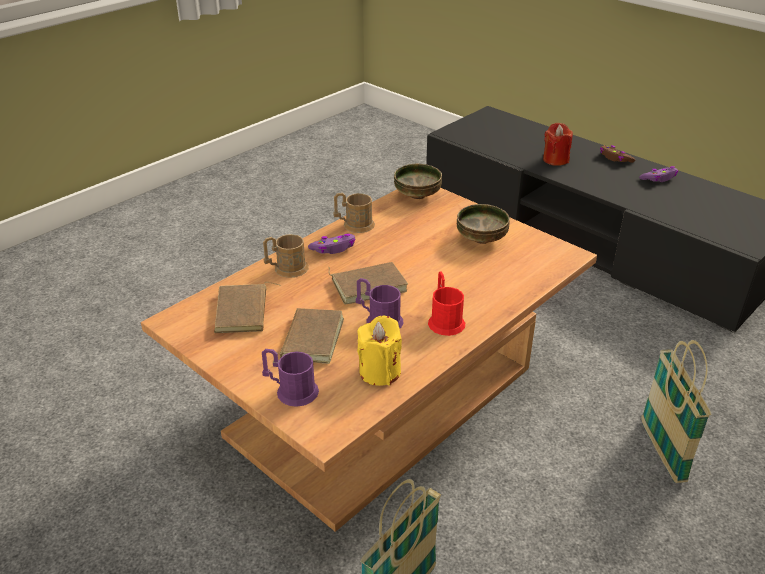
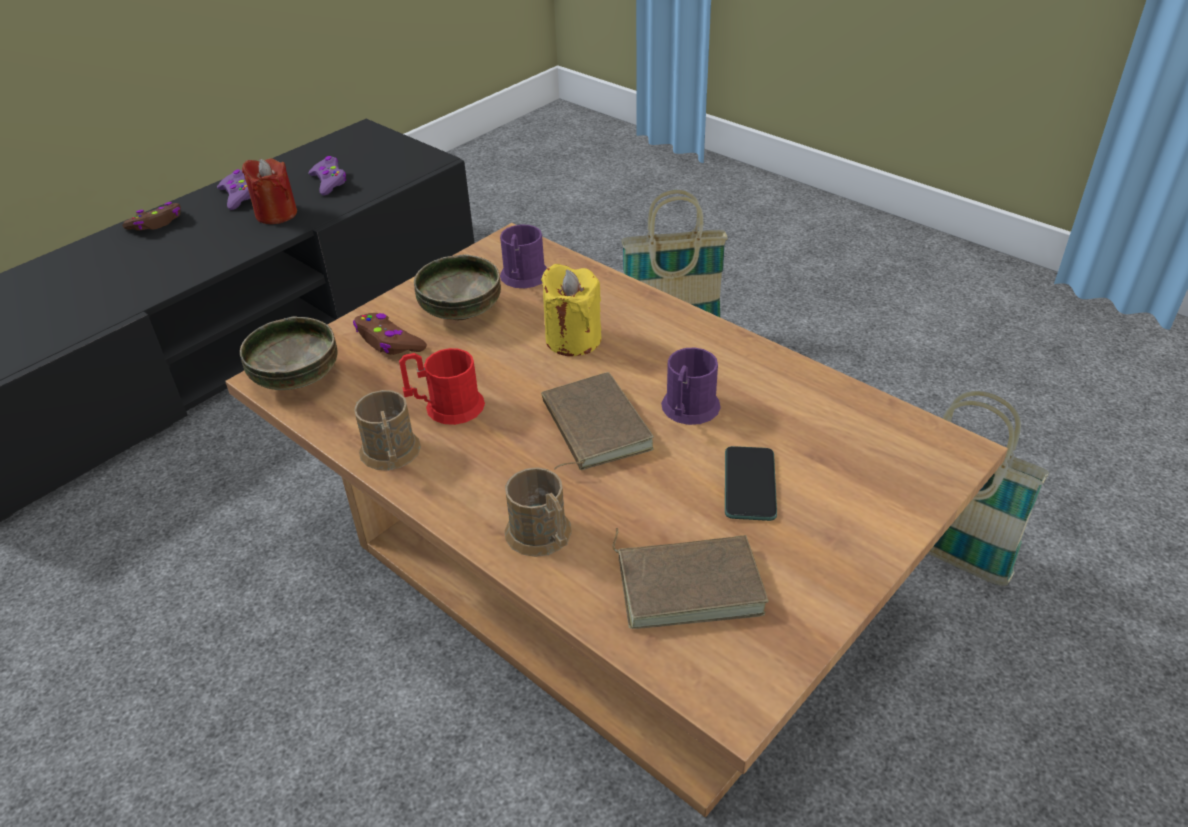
camera: 90 degrees left, 5 degrees up
(291, 391) = (882, 493): purple mug -> purple mug (523, 279)
(310, 338) = (749, 484): brown book -> phone
(334, 248) = (473, 477): purple game controller -> purple game controller (329, 182)
(380, 371) = (810, 405): yellow candle -> yellow candle (573, 339)
(444, 320) = (678, 348): red mug -> red mug (446, 407)
(450, 218) = (389, 342): none -> brown game controller
(555, 160) = (129, 277): red candle -> red candle (276, 214)

